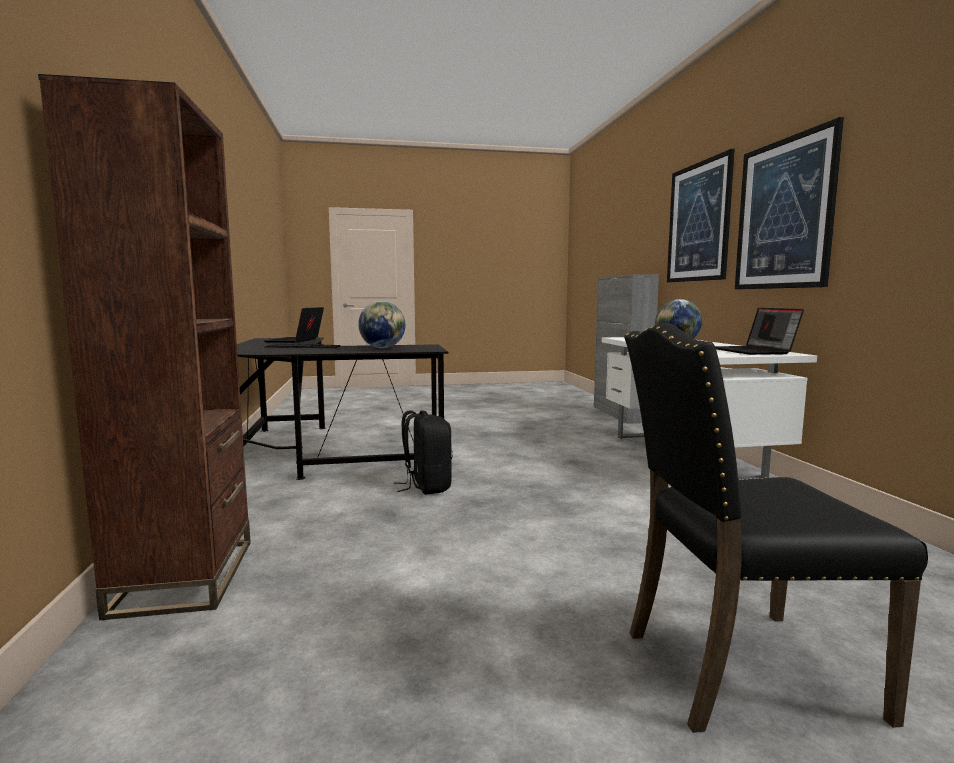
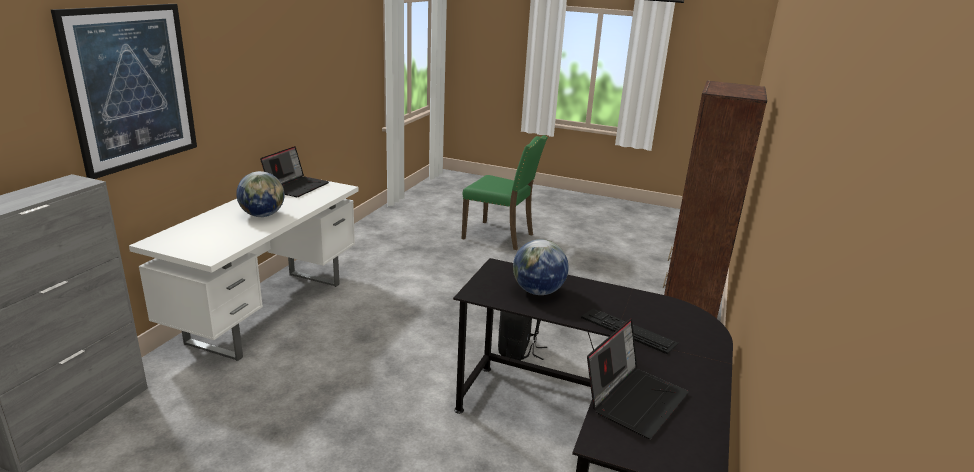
camera: 150 degrees left, 15 degrees up
(740, 670) = (500, 236): black chair -> green chair
(784, 214) = (243, 78): picture -> none

